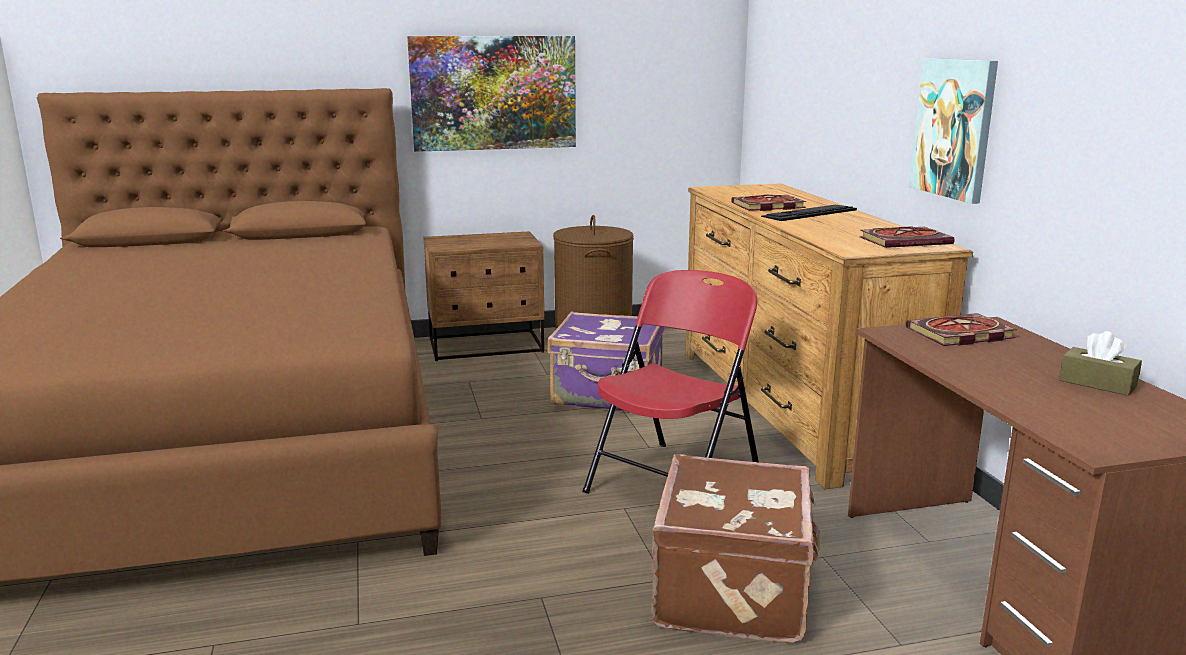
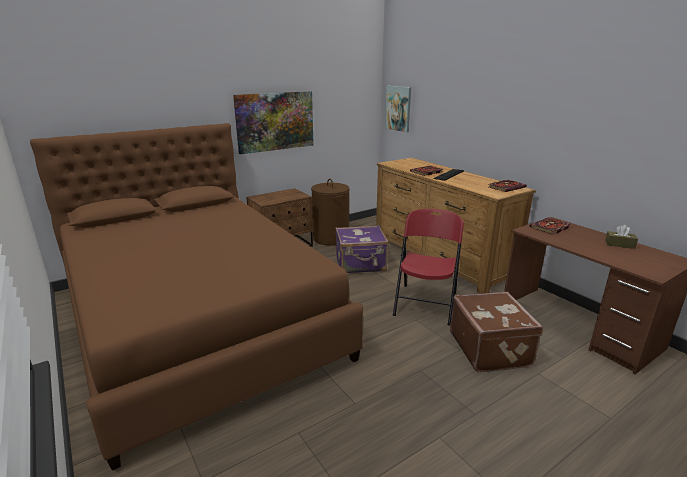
camera: 20 degrees left, 5 degrees up
(954, 128) = (521, 138): picture -> picture (398, 108)

